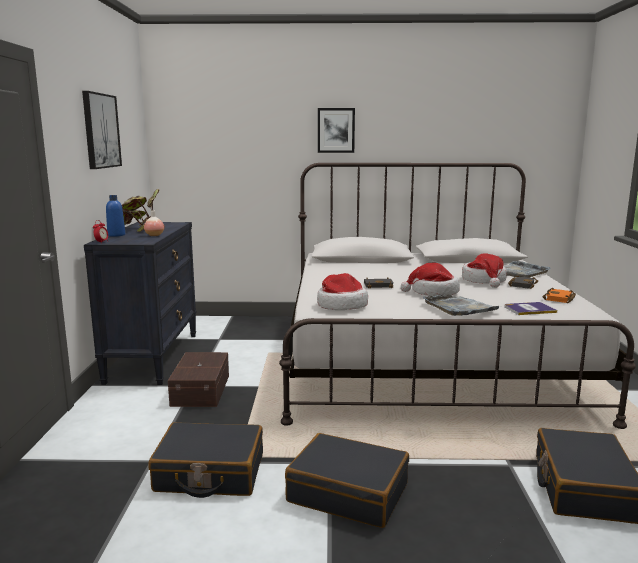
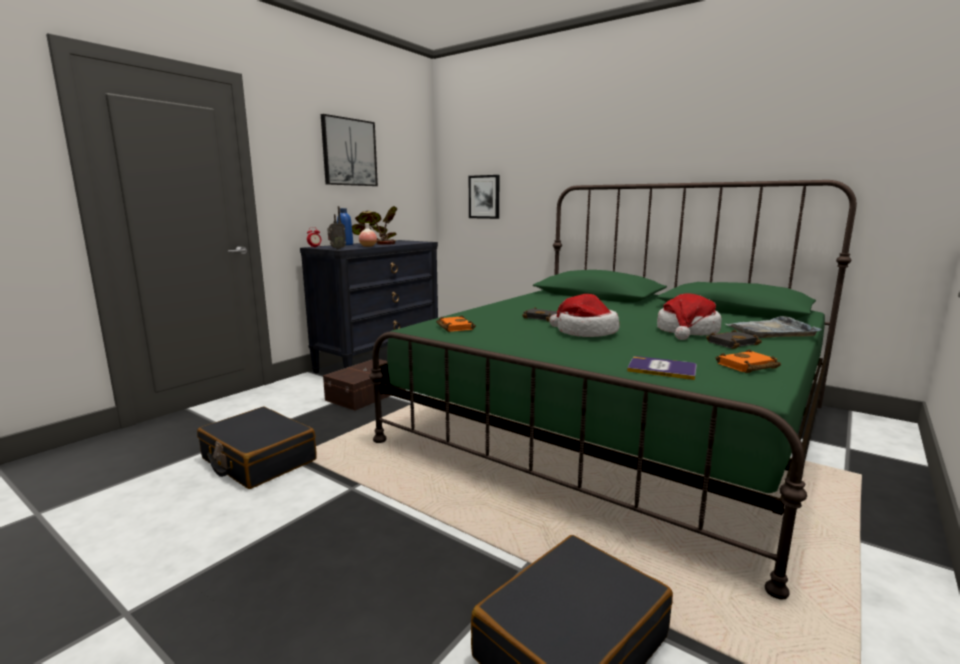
camera: 35 degrees right, 0 degrees up
(140, 242) = (336, 249): none -> radio
(336, 130) = (599, 148): picture -> picture (484, 197)
(341, 305) = (453, 327): hat -> orange book
(348, 492) = (318, 521): black suitcase -> none
(424, 360) = (615, 422): white bed -> green bed
(459, 307) = (568, 349): grey tray -> none

